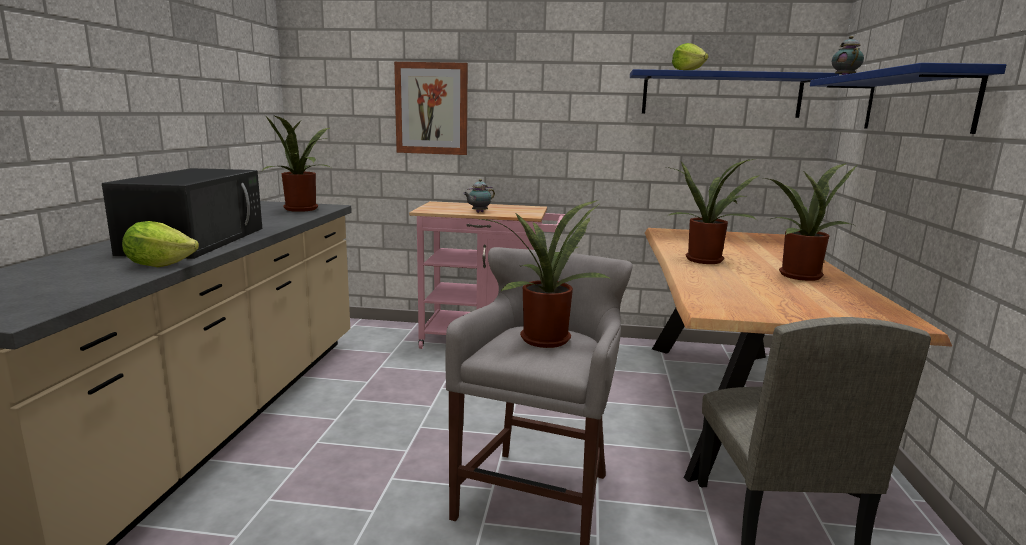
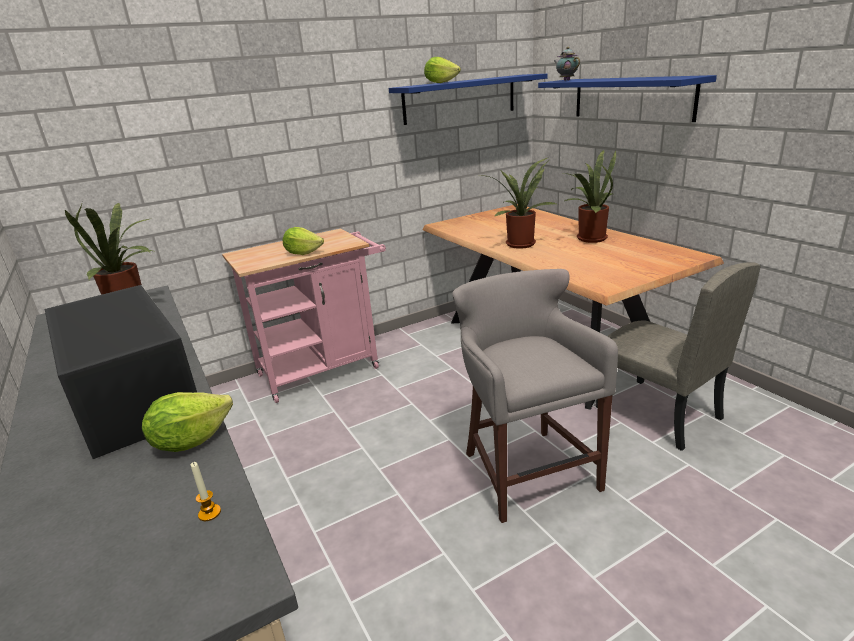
camera: 35 degrees left, 10 degrees up
(81, 291) = (209, 513): none -> candle
(432, 108) = (199, 153): picture -> none
(478, 212) = (303, 253): teapot -> lettuce
(544, 337) = (525, 350): potted plant -> none

